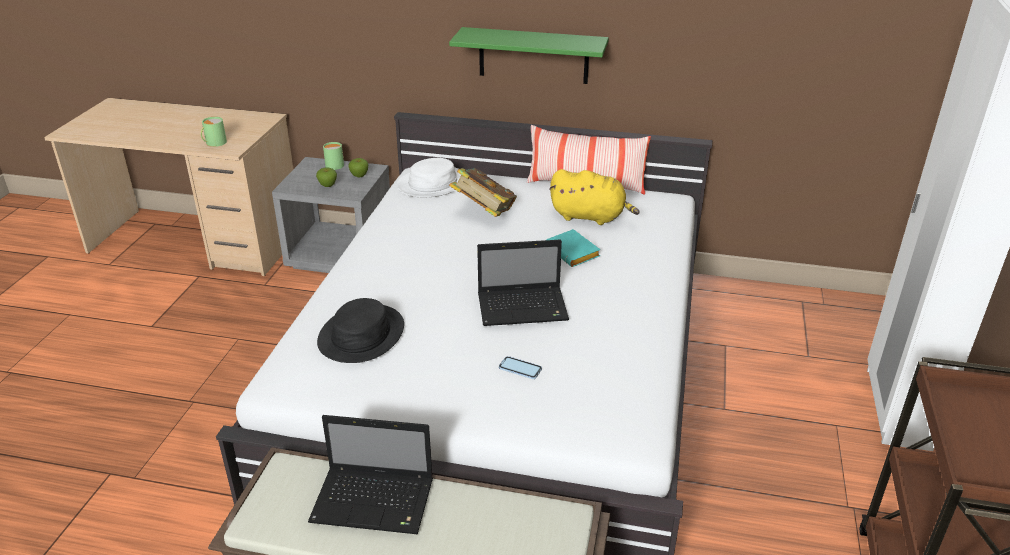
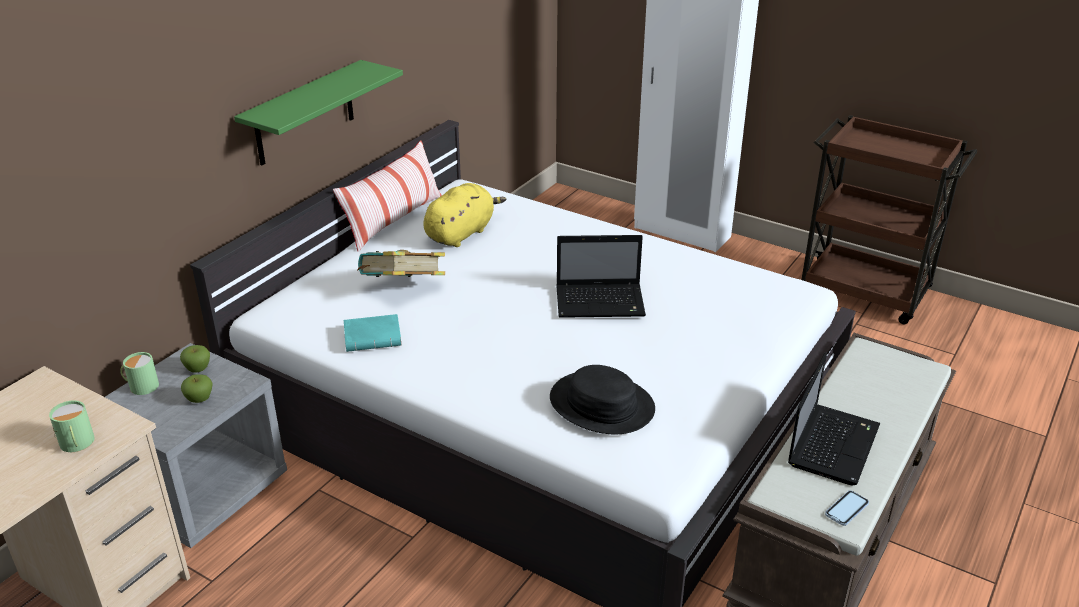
camera: 70 degrees left, 0 degrees up
(433, 183) = (303, 309): white hat -> none
(520, 369) = (694, 324): phone -> phone (846, 509)
(524, 308) = (602, 302): laptop -> laptop turned 75 degrees clockwise
(574, 253) = (522, 257): turquoise book -> turquoise book (374, 337)

